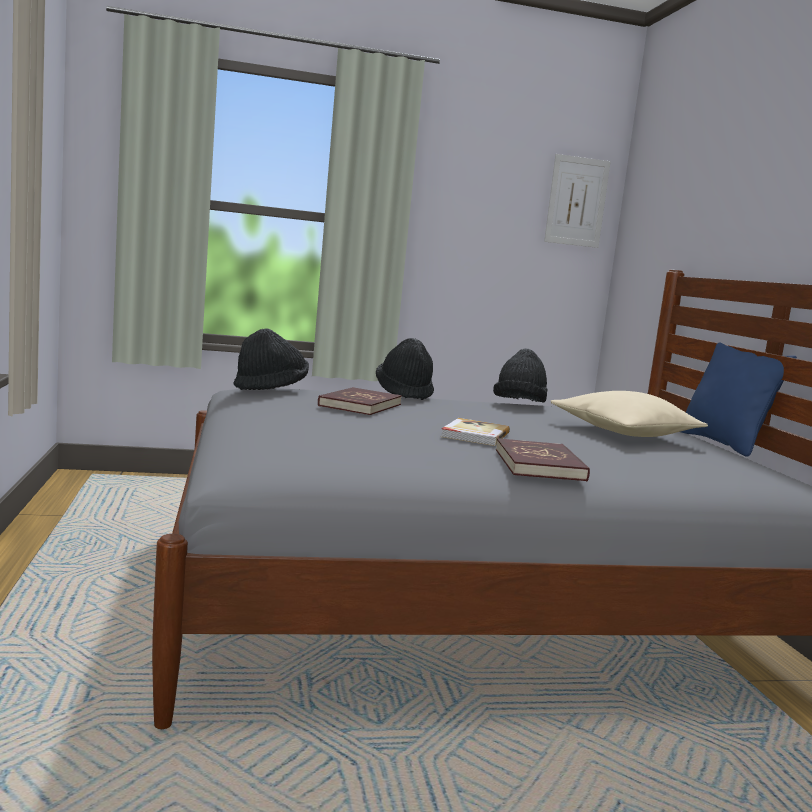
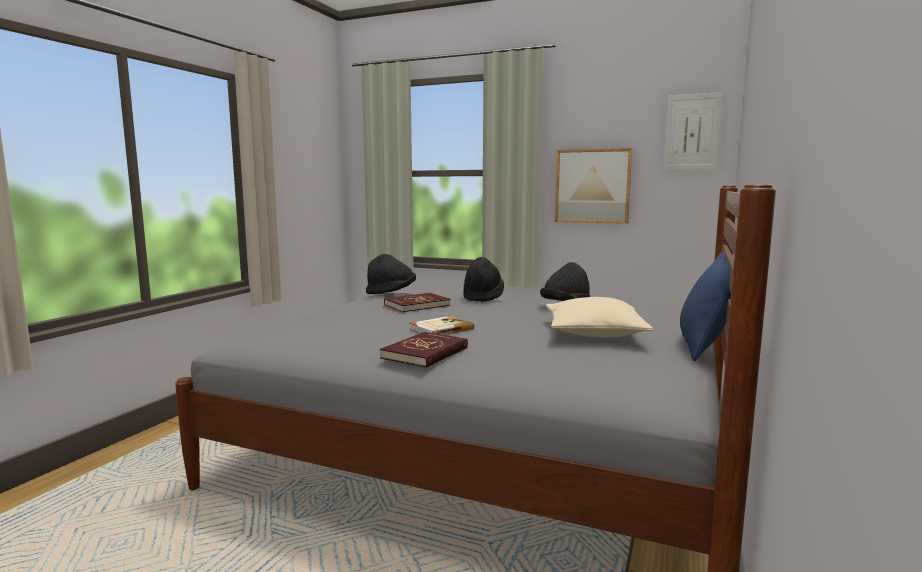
camera: 35 degrees right, 0 degrees up
(463, 252) = (592, 186): none -> picture

